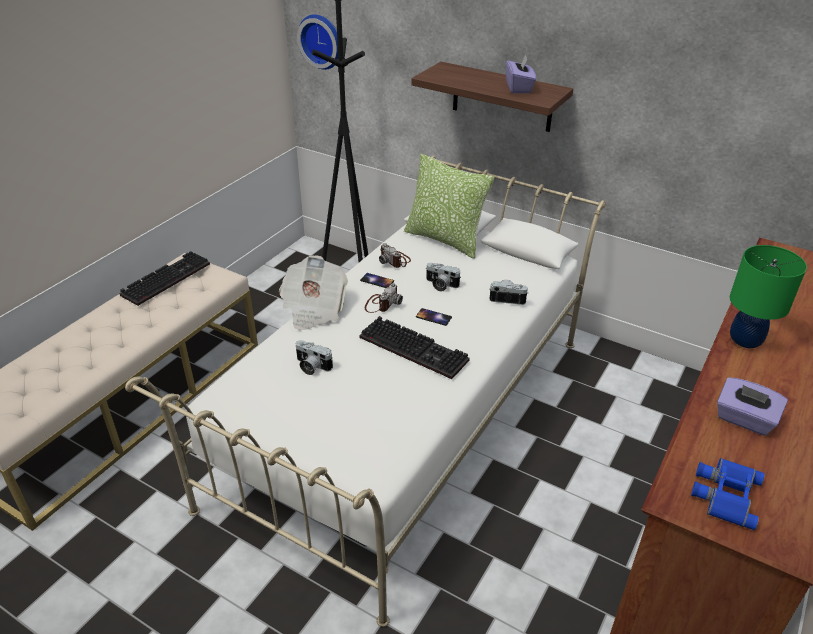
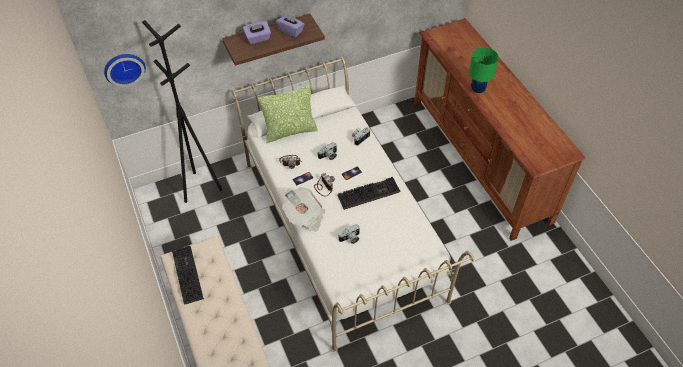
camera: 55 degrees left, 15 degrees up
(724, 494) = (542, 152): blue binoculars -> none
(744, 419) = (515, 121): purple tissue box -> purple tissue box (258, 38)

